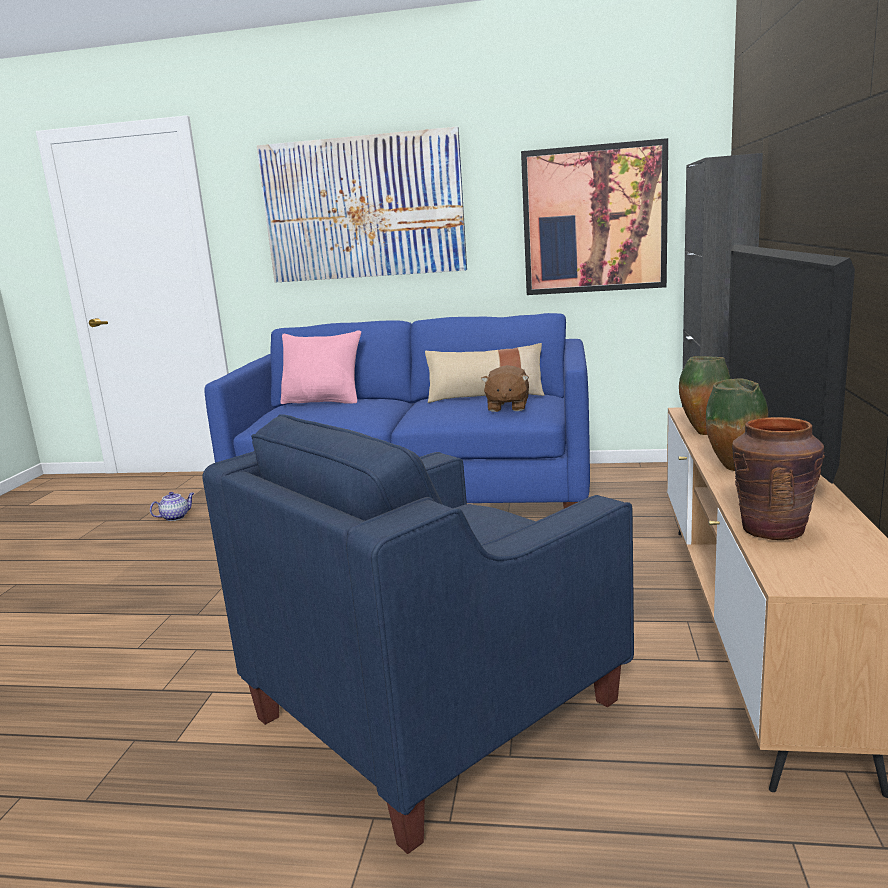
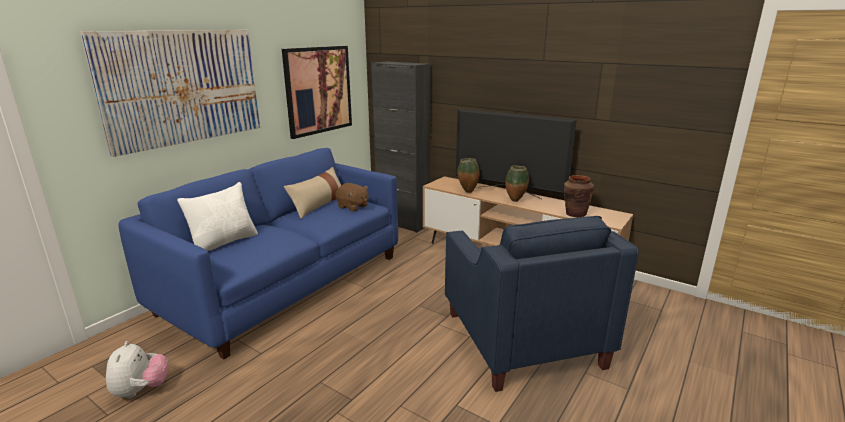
camera: 65 degrees left, 5 degrees up
(175, 517) = (141, 390): teapot -> plush toy
(323, 402) = (225, 242): pink pillow -> white pillow

